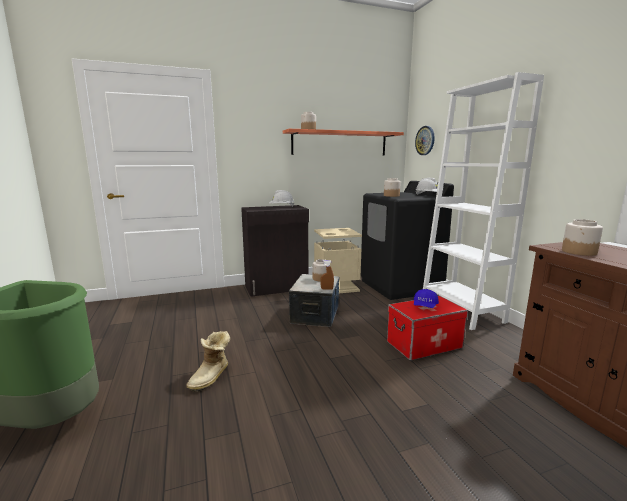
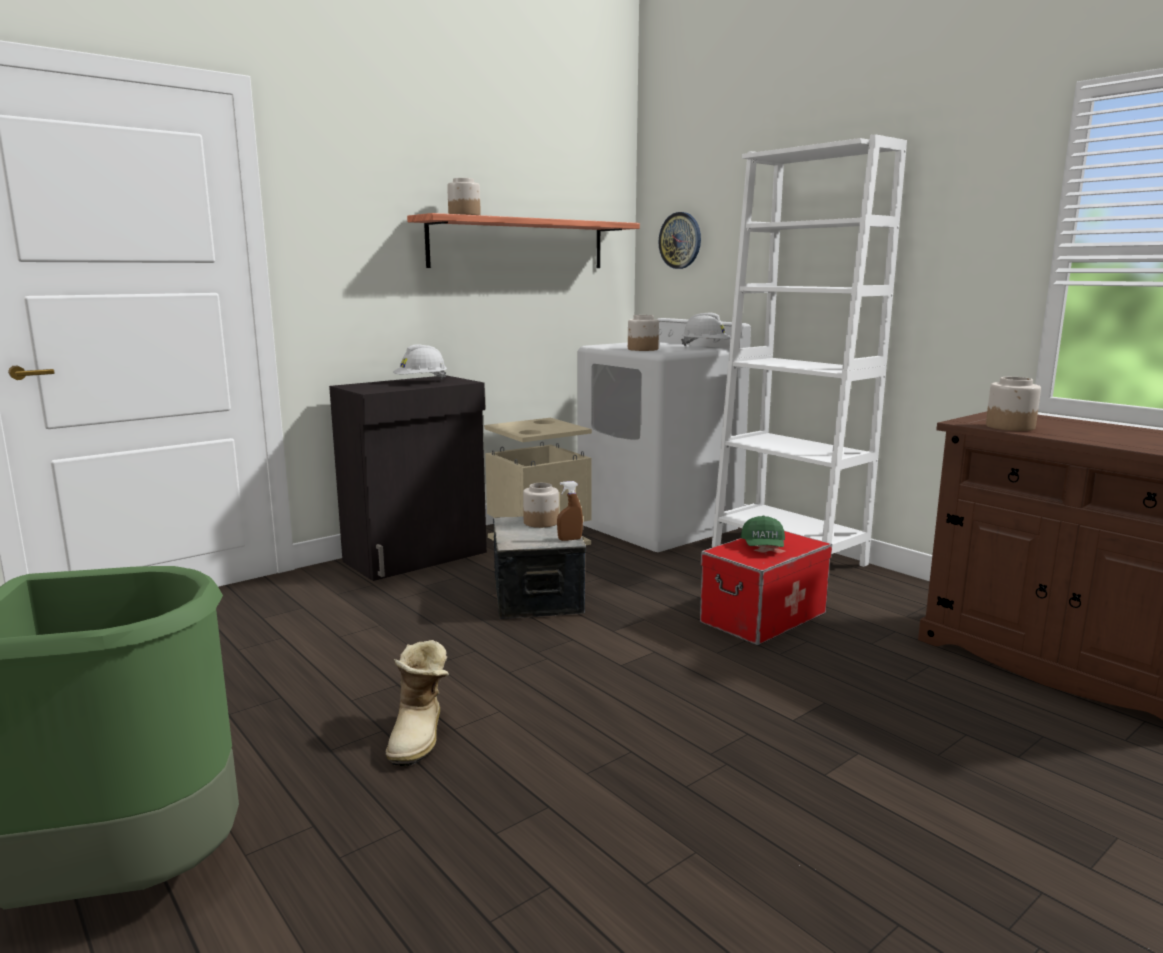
camera: 20 degrees left, 0 degrees up
(400, 286) = (659, 526): black washing machine -> white washing machine
(425, 306) = (763, 547): blue cap -> green cap

